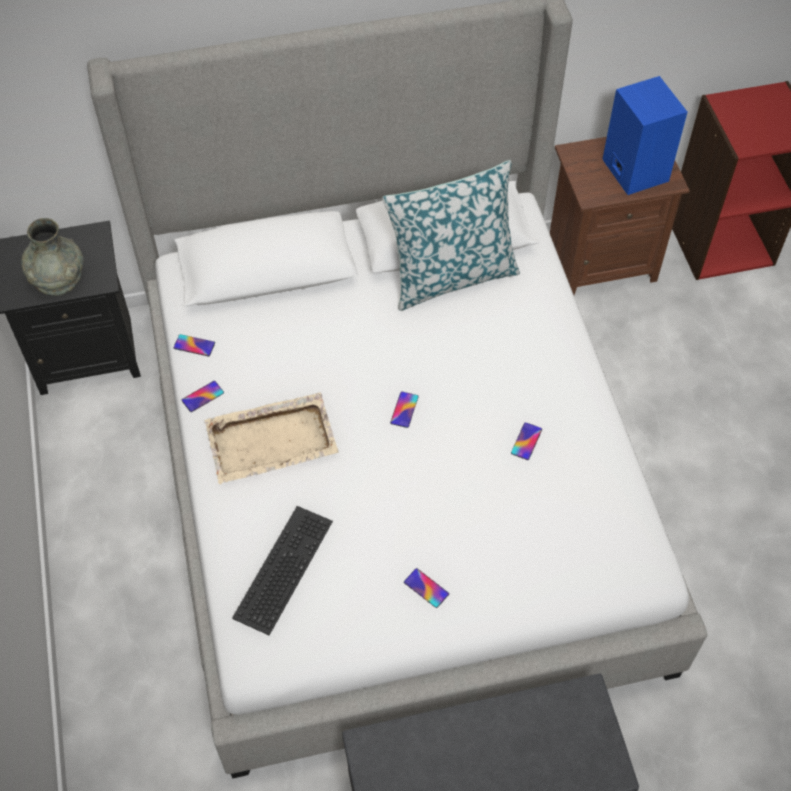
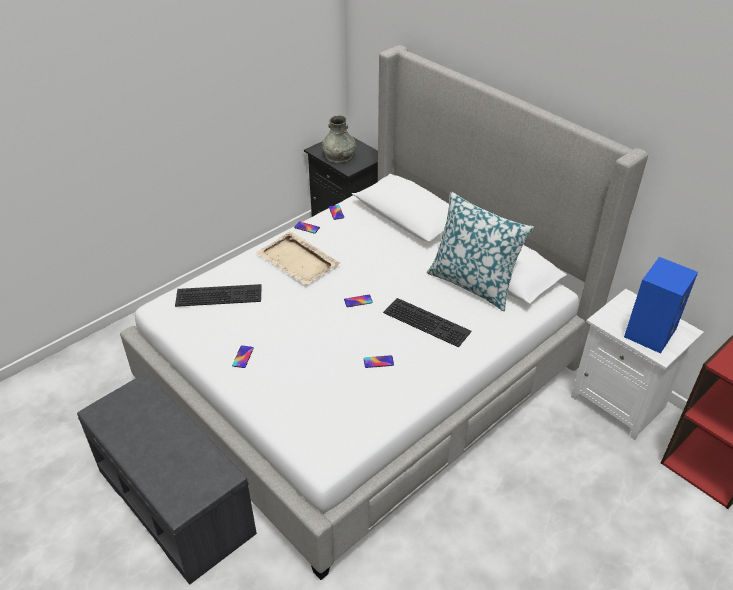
camera: 60 degrees right, 15 degrees down
(488, 355) = (428, 321): none -> keyboard
(600, 260) = (619, 402): brown nightstand -> white nightstand

